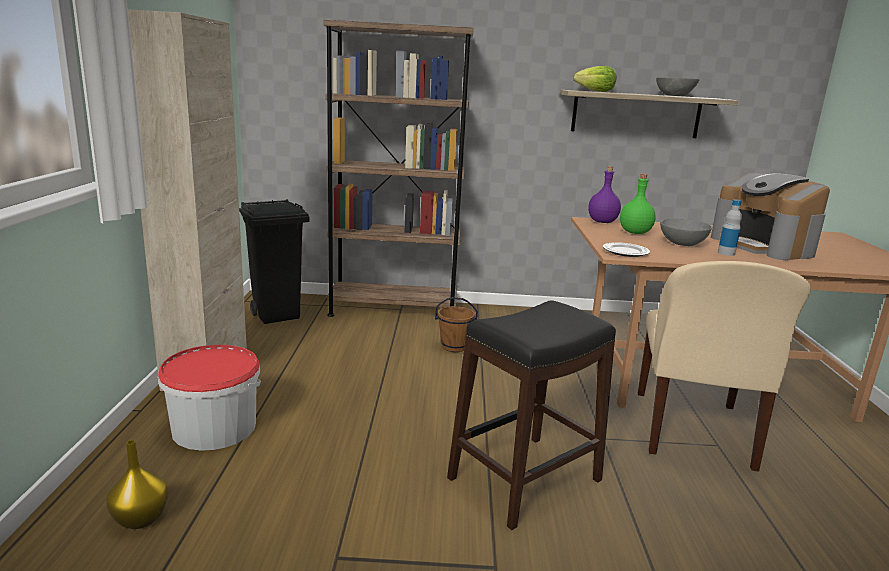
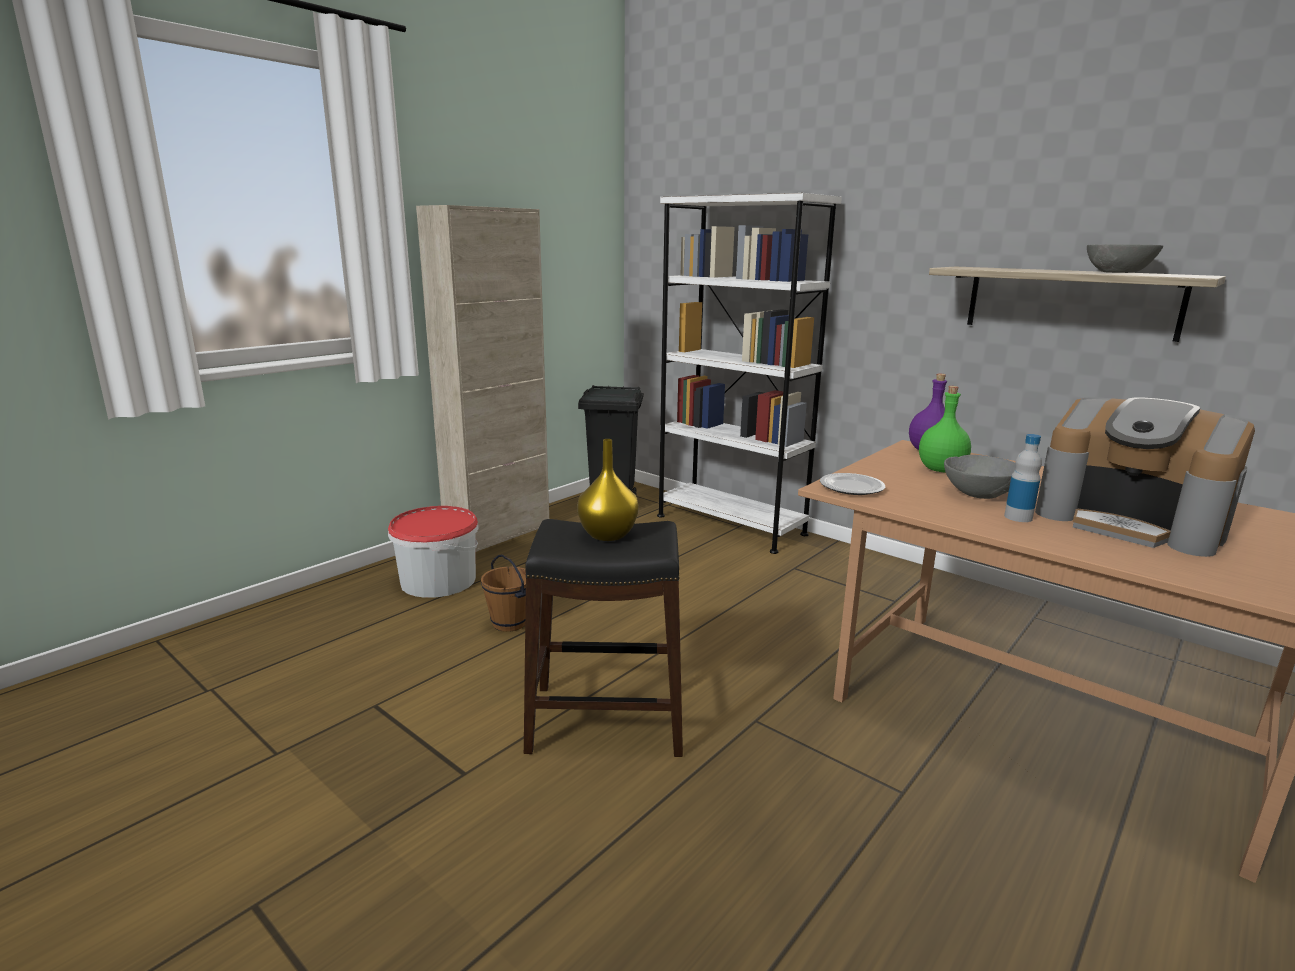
camera: 40 degrees right, 0 degrees up
(140, 518) = (313, 624): yellow vase -> yellow vase (608, 534)
(393, 310) = (730, 525): brown bookcase -> white bookcase
(454, 347) = (736, 577): brown bucket -> brown bucket (509, 623)
(595, 91) = (990, 268): lettuce -> none
(693, 431) = (893, 762): beige chair -> none
(763, 246) = (1130, 522): coffee machine -> coffee machine turned 60 degrees counterclockwise

